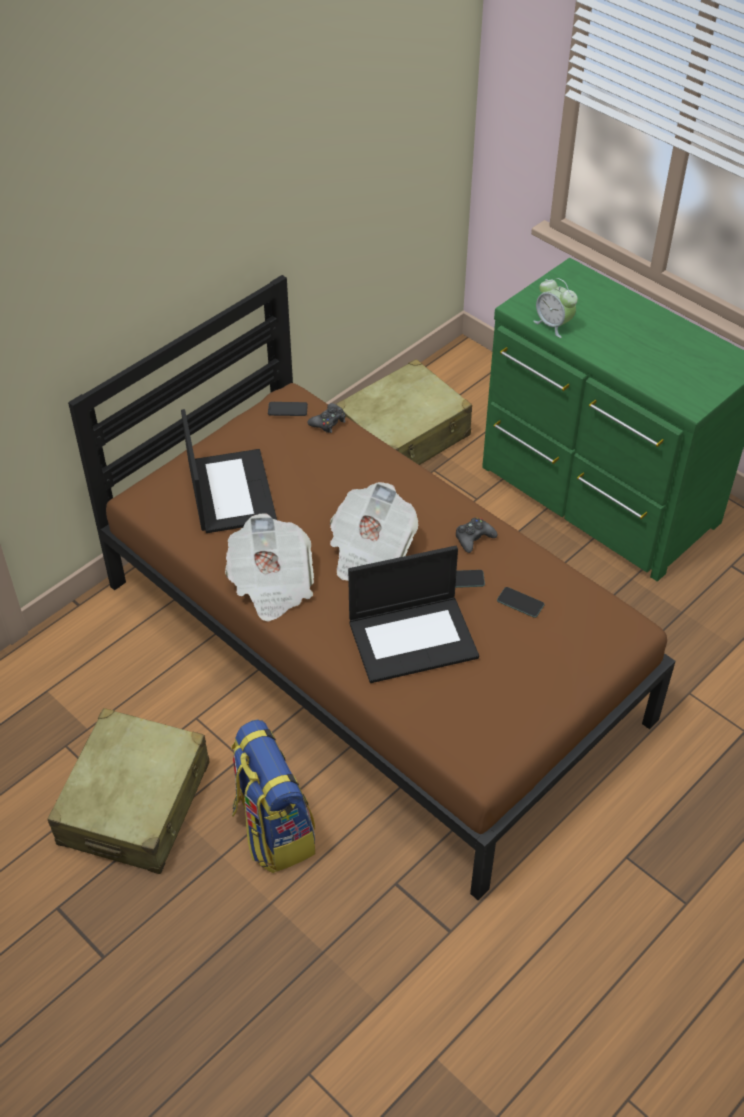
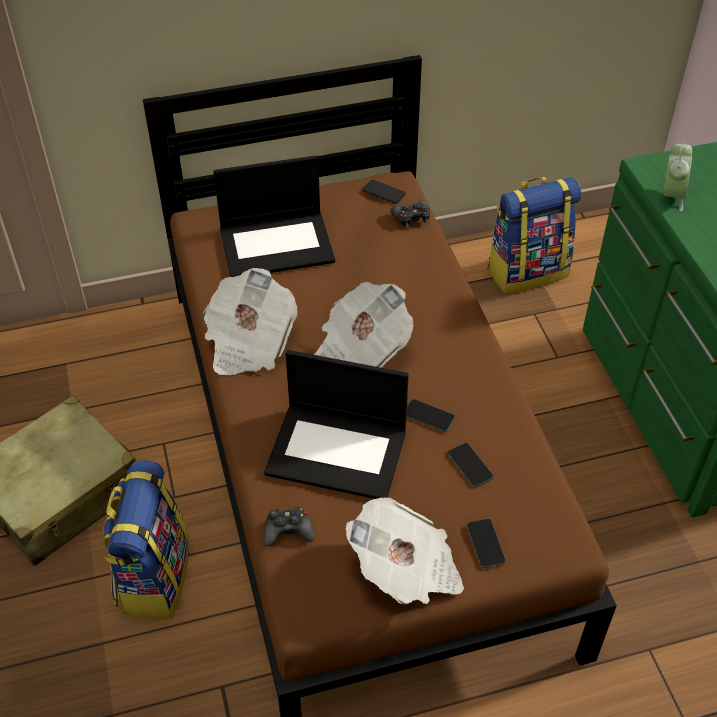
camera: 30 degrees right, 0 degrees up
(230, 491) = (277, 244): laptop -> laptop turned 60 degrees clockwise
(403, 436) = (527, 271): beige suitcase -> backpack
(473, 538) = (470, 381): black game controller -> black game controller (288, 530)
(531, 701) = (406, 570): none -> newspaper
(553, 325) = (671, 196): alarm clock -> alarm clock turned 150 degrees counterclockwise
(573, 654) = (486, 543): none -> phone

